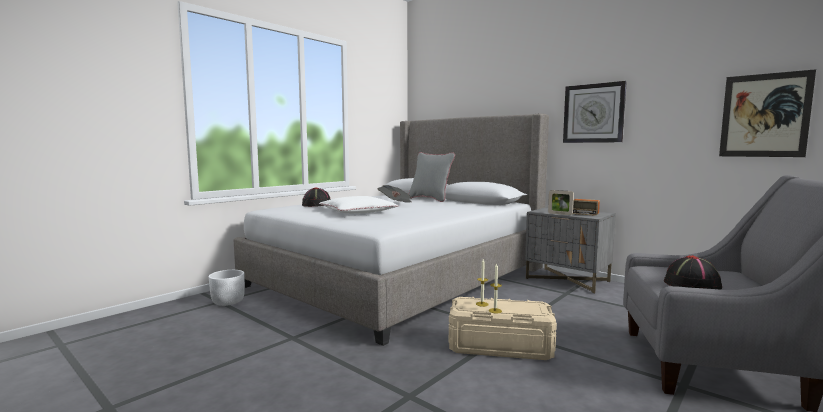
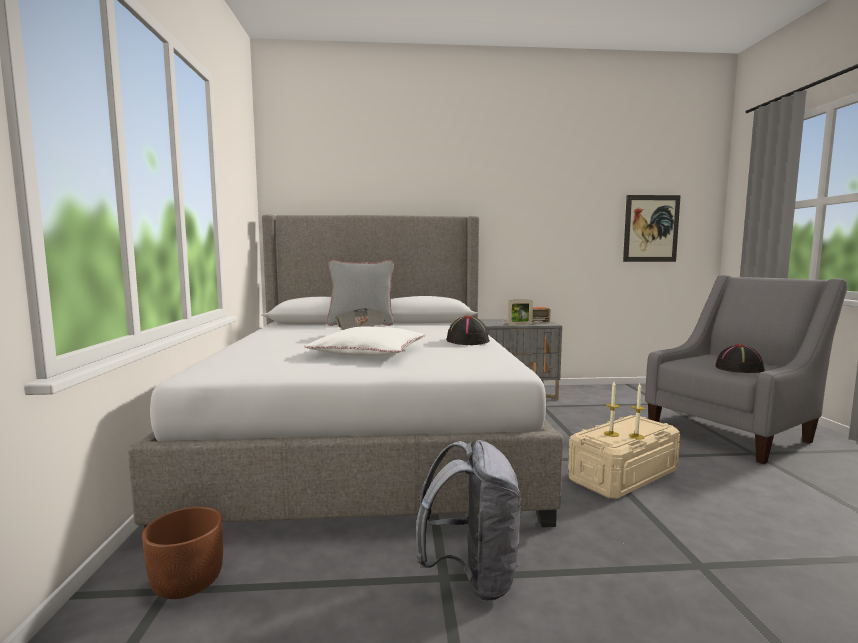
camera: 45 degrees left, 0 degrees up
(228, 302) = (187, 582): white planter -> brown planter
(301, 343) = (472, 577): none -> grey backpack
(317, 204) = (271, 351): black hat -> black hat (468, 341)
(593, 113) = (520, 219): wall clock -> none

